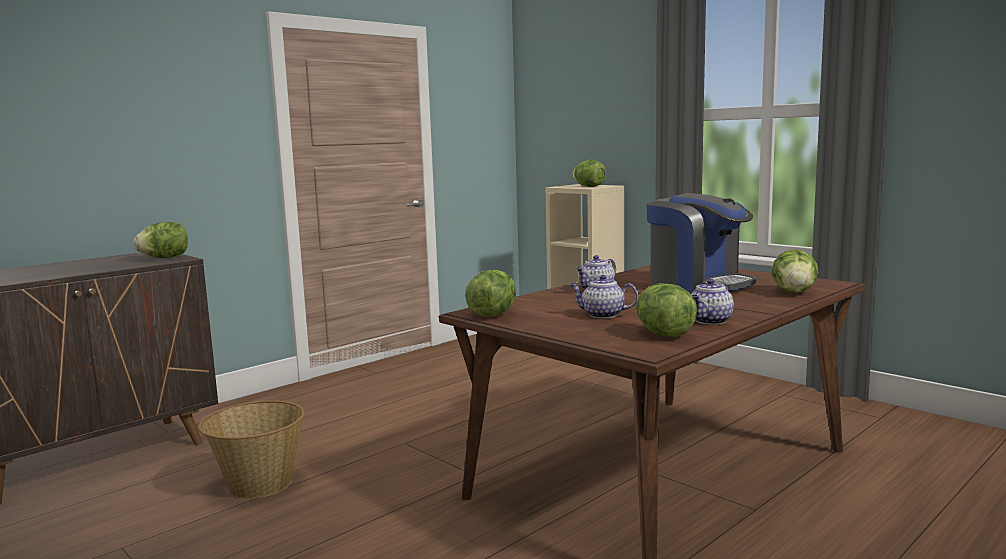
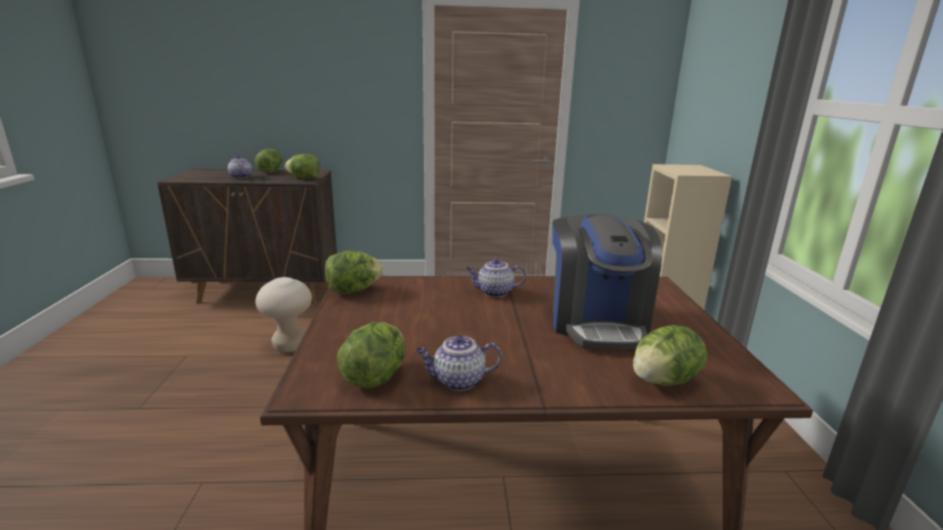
camera: 40 degrees right, 10 degrees up
(259, 484) = (289, 346): basket -> beige stool
(589, 186) = (689, 171): lettuce -> lettuce (270, 172)
(602, 315) = (409, 326): teapot -> teapot (240, 177)

